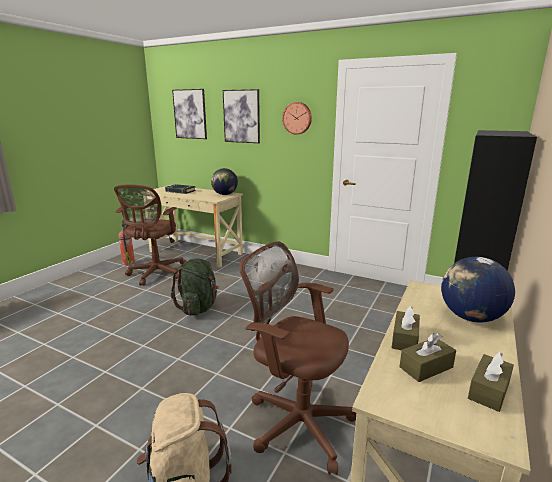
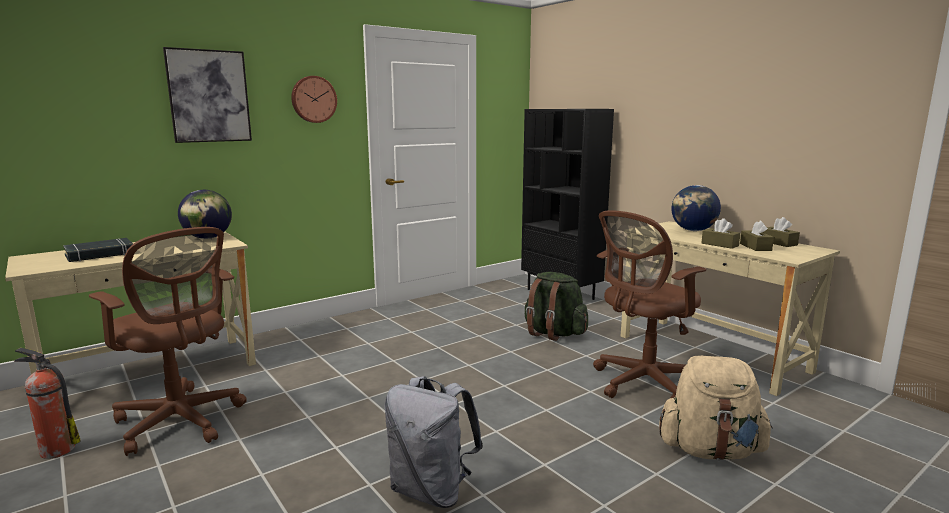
camera: 65 degrees left, 5 degrees down
(108, 353) = (432, 490): none -> grey backpack
(190, 114) = (67, 90): picture -> none
(199, 307) = (372, 399): green backpack -> green backpack (553, 333)

